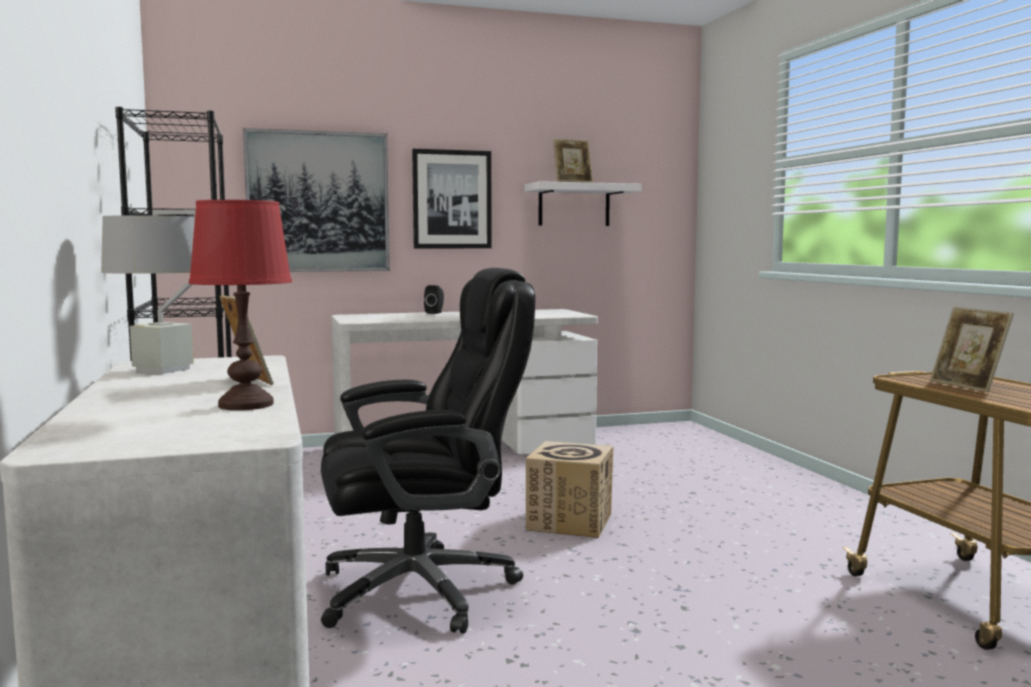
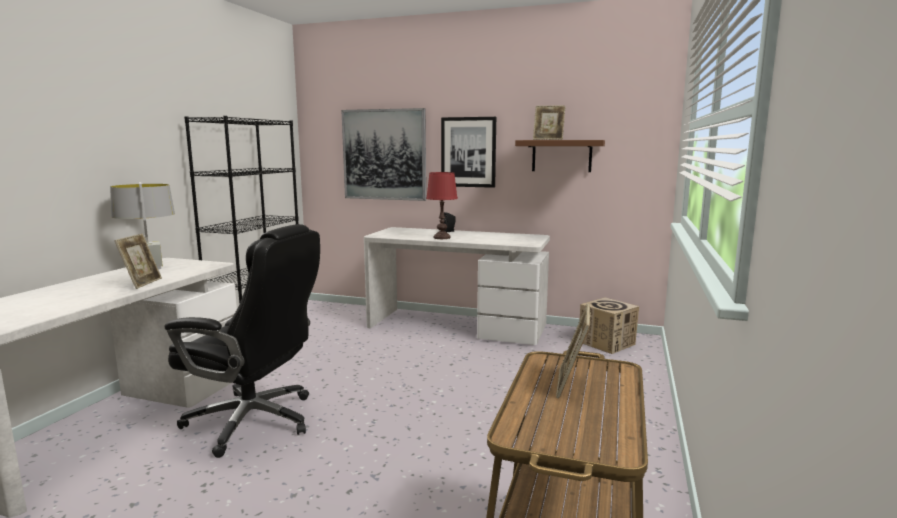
camera: 35 degrees right, 5 degrees up
(245, 405) = (73, 303): red table lamp -> red table lamp (441, 237)
(570, 522) = (411, 400): cardboard box -> cardboard box (607, 343)
(574, 205) = (561, 156): white shelf -> brown shelf

